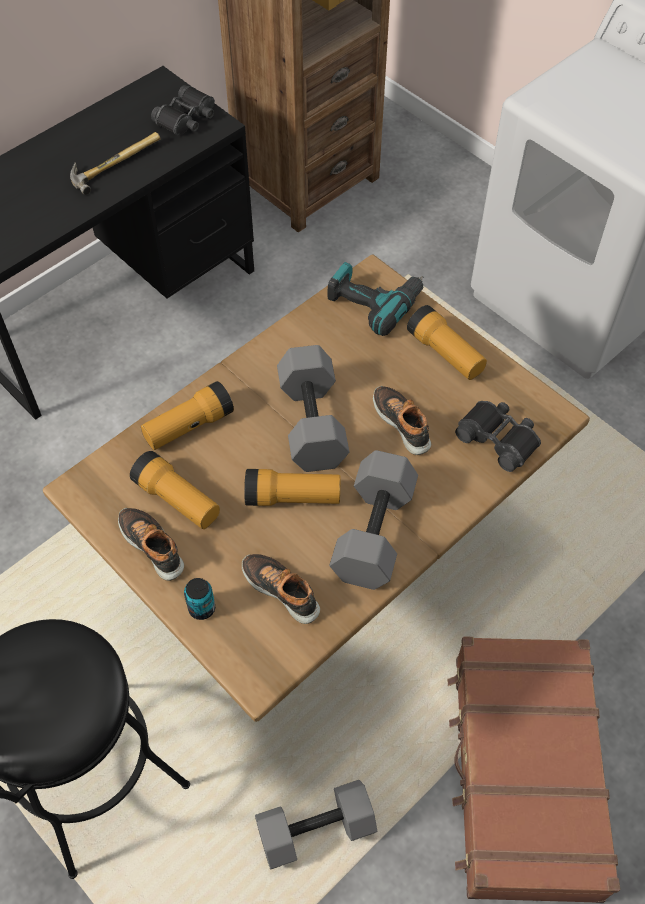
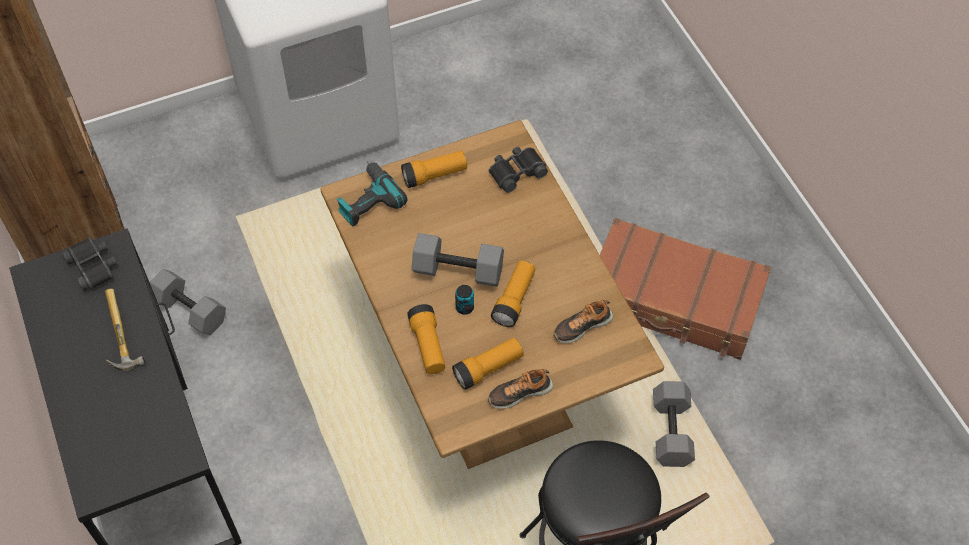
camera: 70 degrees left, 0 degrees up
(202, 608) = (578, 375): can -> can (464, 307)
(372, 531) = (558, 263): grey dumbbell -> grey dumbbell (188, 311)
(402, 423) = (481, 219): shoe -> none

